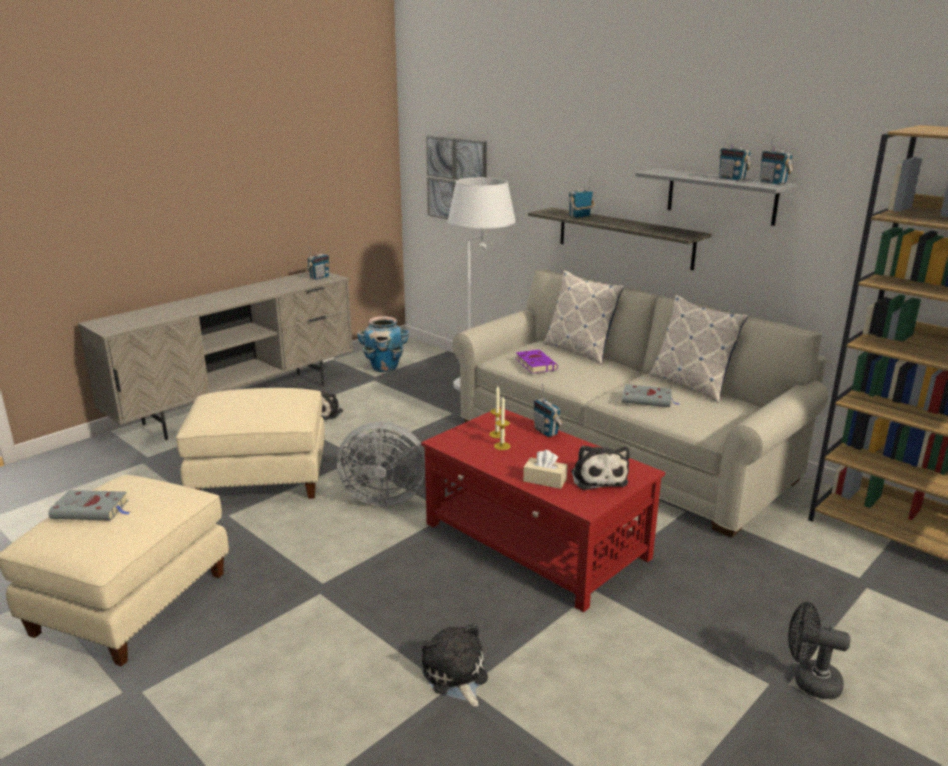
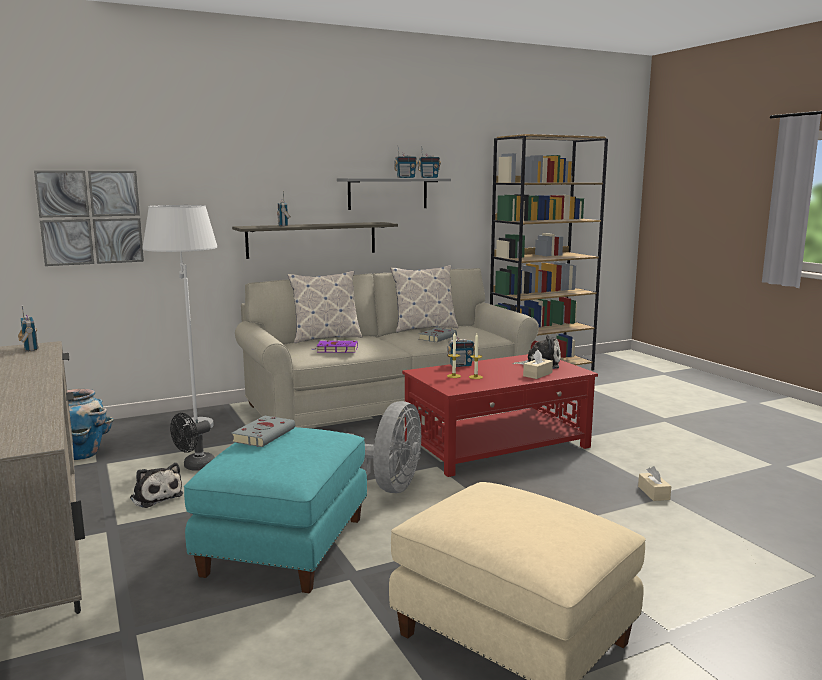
camera: 70 degrees left, 10 degrees down
(92, 510) = (519, 522): grey book -> grey book (265, 435)
(261, 478) = (284, 545): beige ottoman -> turquoise ottoman
(455, 676) = (653, 493): plush toy -> beige tissue box
(809, 681) = (663, 414): black fan -> black fan (195, 467)

